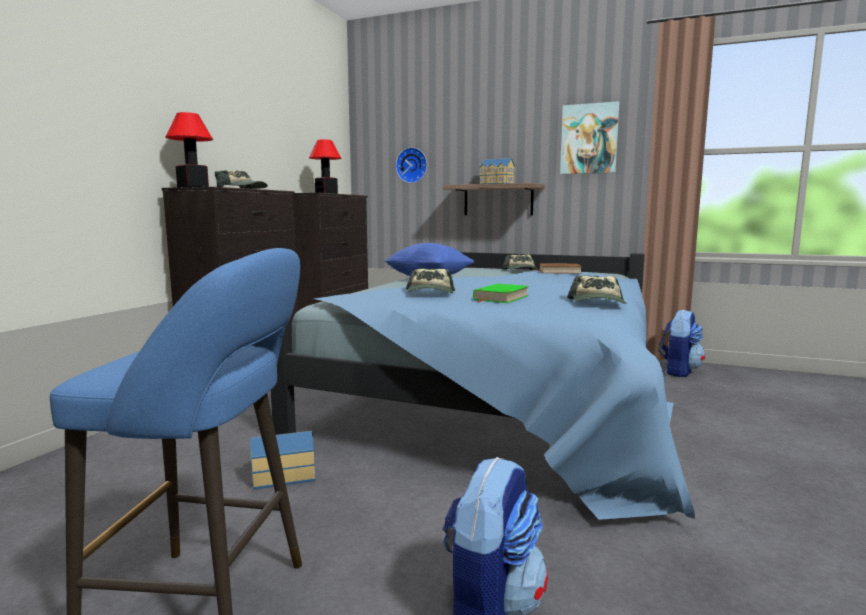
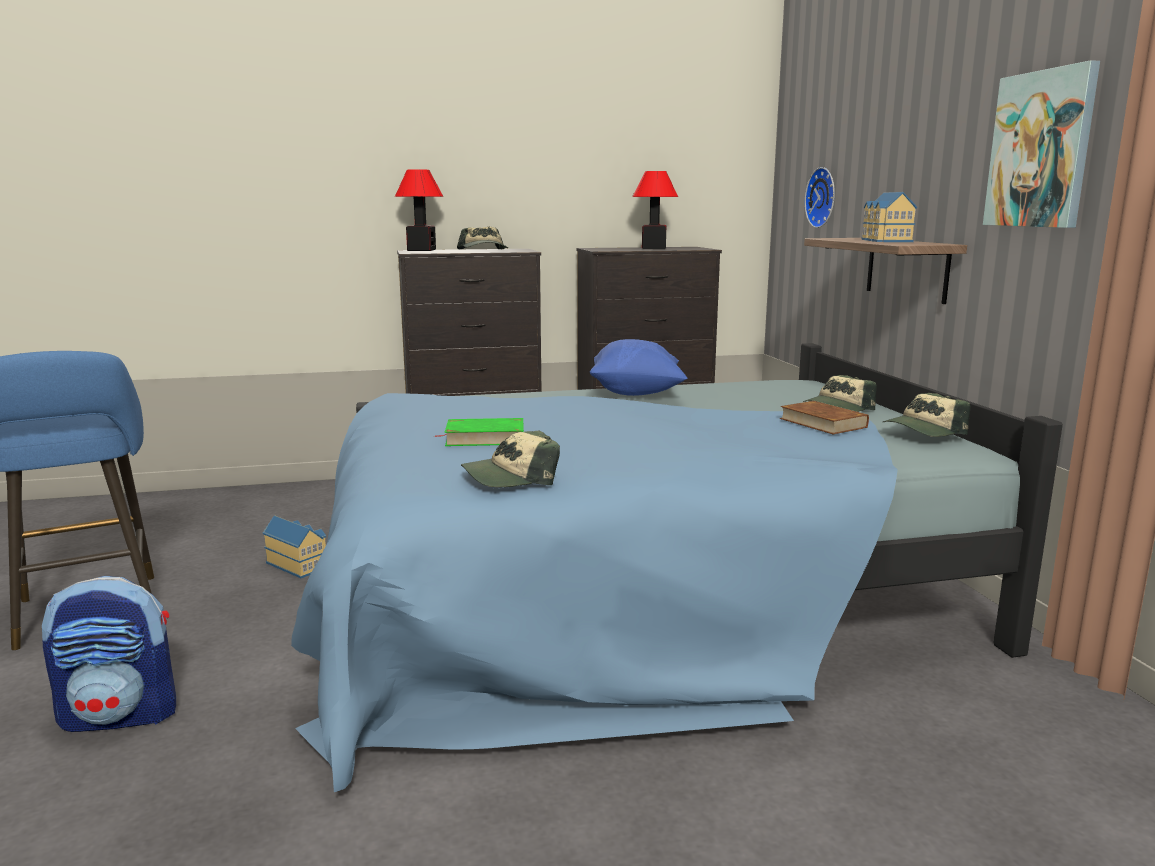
camera: 55 degrees right, 5 degrees up
(430, 293) = (469, 413): cap -> cap (923, 430)
(678, 371) = (1055, 708): backpack -> none

